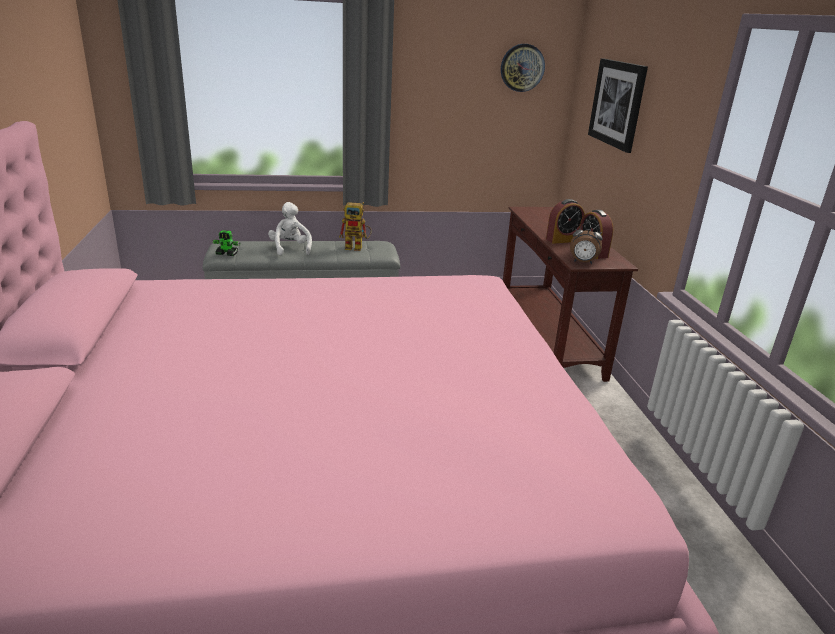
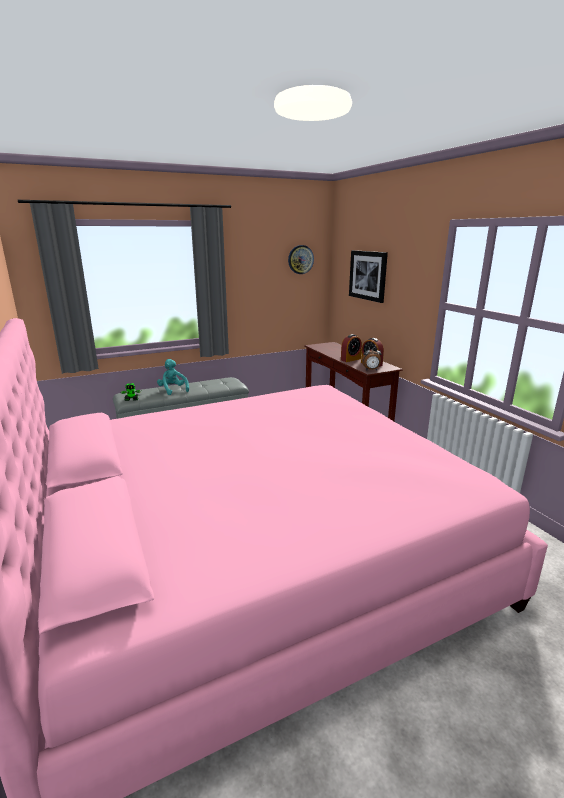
camera: 15 degrees left, 5 degrees down
(290, 248) = (173, 390): white plush toy -> turquoise plush toy
(357, 247) = (217, 383): toy robot -> none

